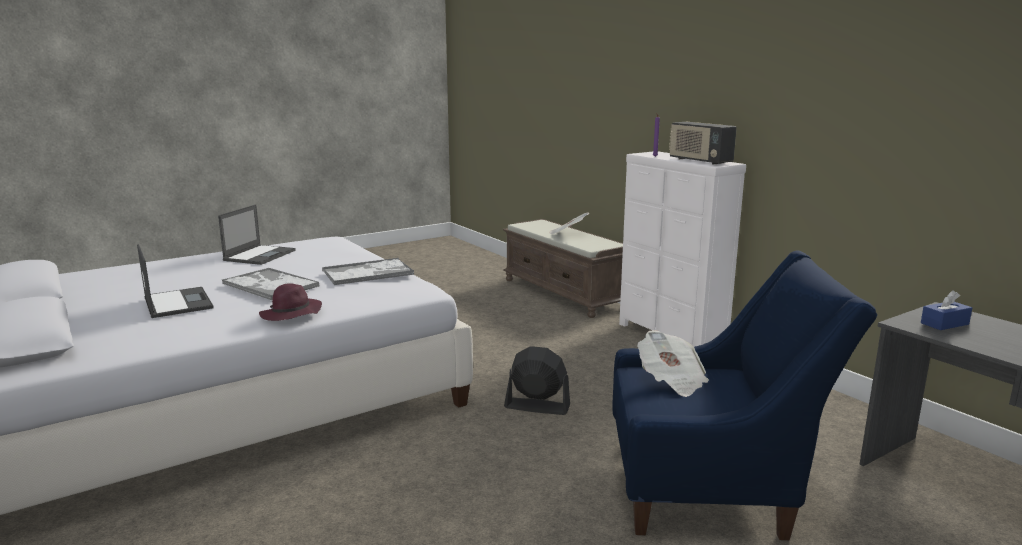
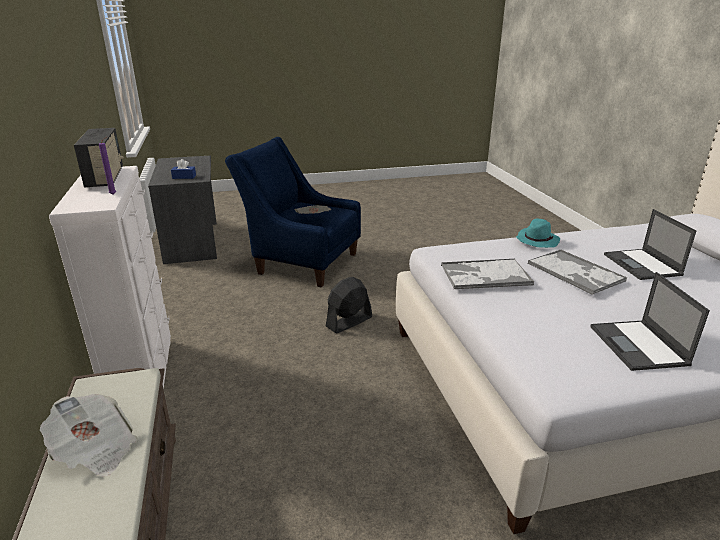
camera: 160 degrees left, 10 degrees up
(260, 255) = (639, 346): laptop -> laptop turned 45 degrees counterclockwise
(291, 314) = (536, 240): purple hat -> turquoise hat
(536, 406) = (349, 322): black fan -> black fan turned 105 degrees clockwise

